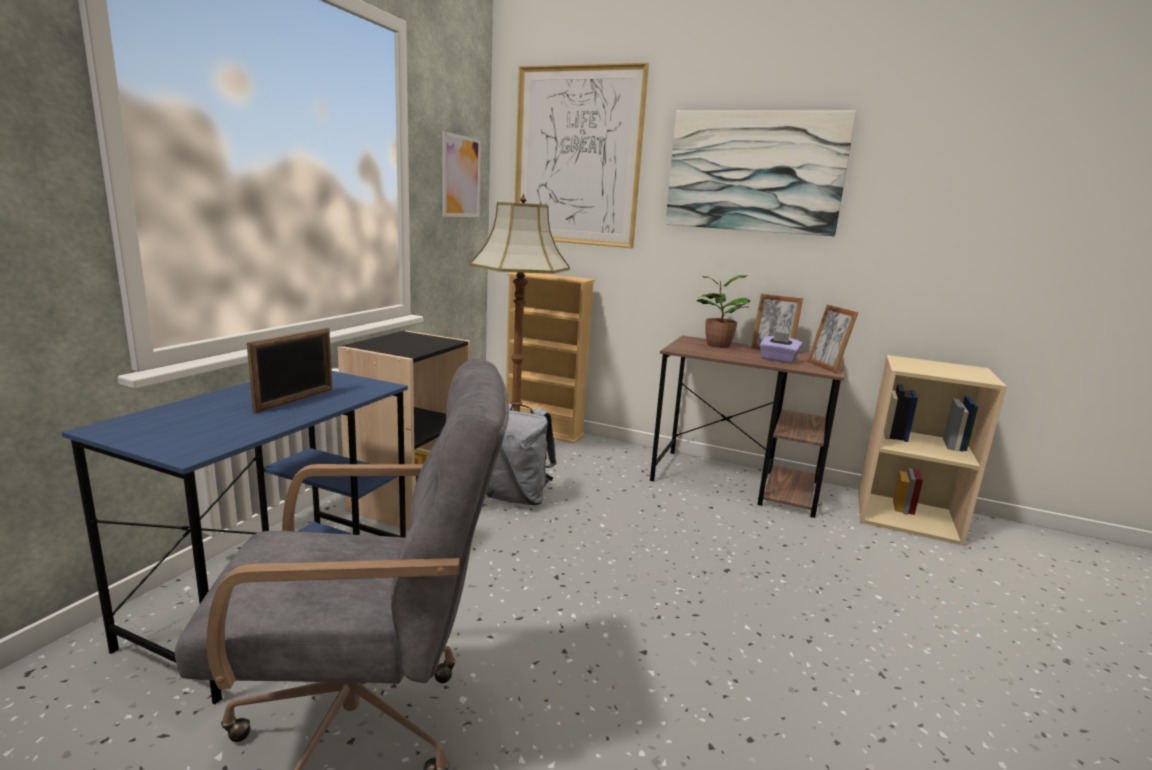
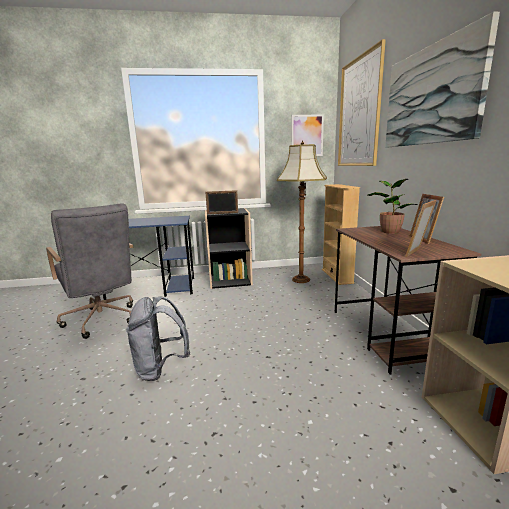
camera: 60 degrees right, 0 degrees up
(295, 400) = (152, 221): picture frame -> picture frame (222, 213)
(518, 498) = (262, 293): grey backpack -> grey backpack (160, 368)
(778, 360) = (395, 243): purple tissue box -> none

